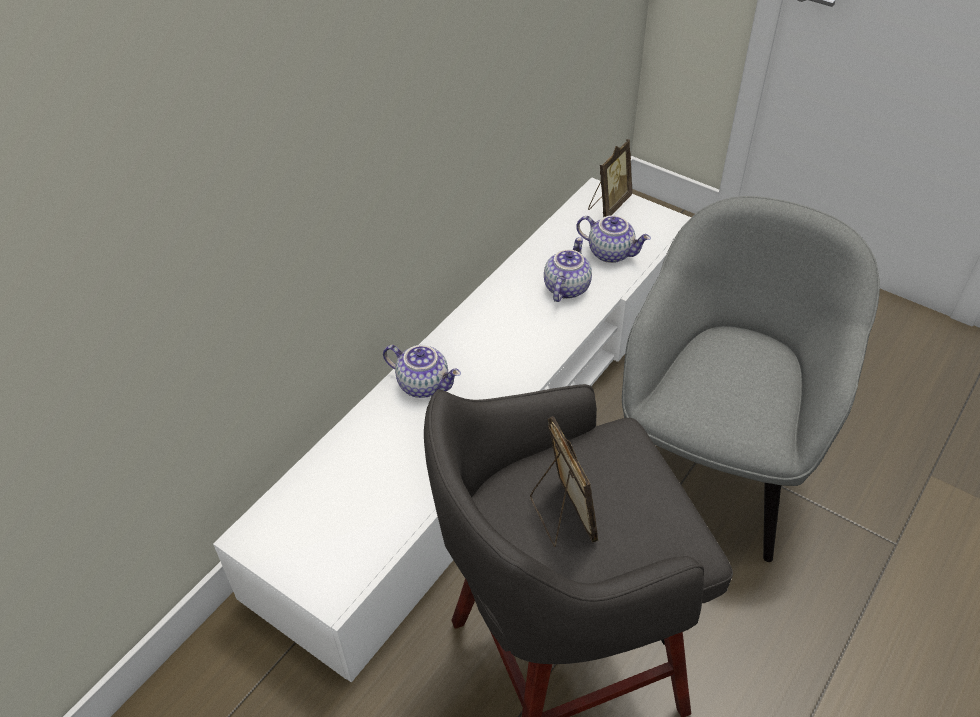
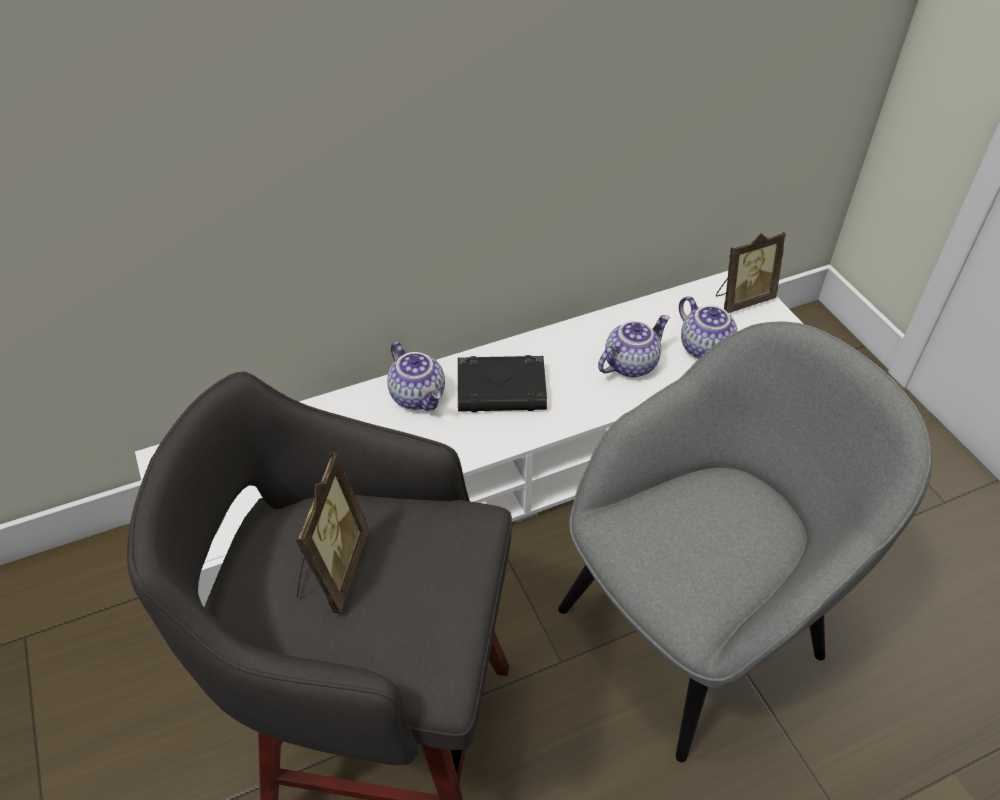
camera: 30 degrees right, 0 degrees up
(486, 349) = (502, 389): none -> black book

